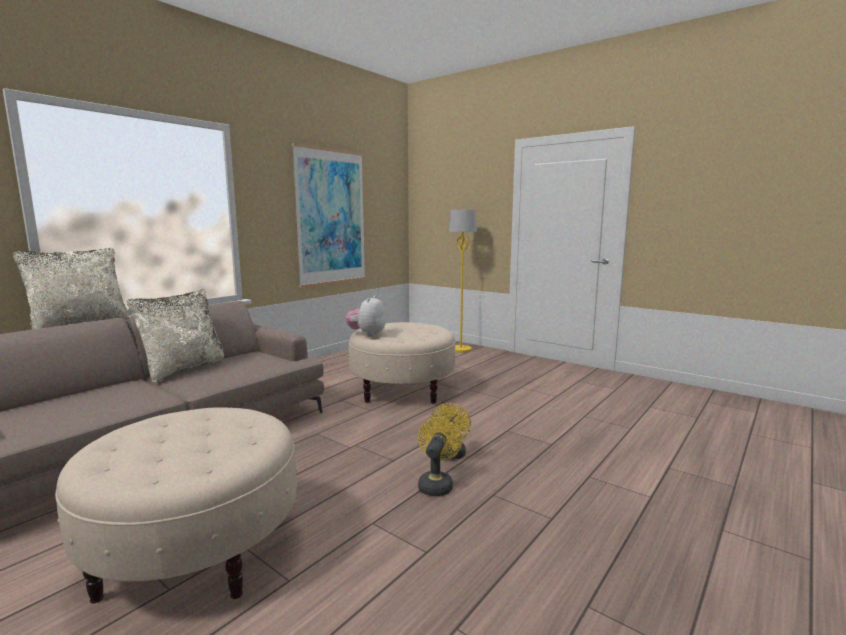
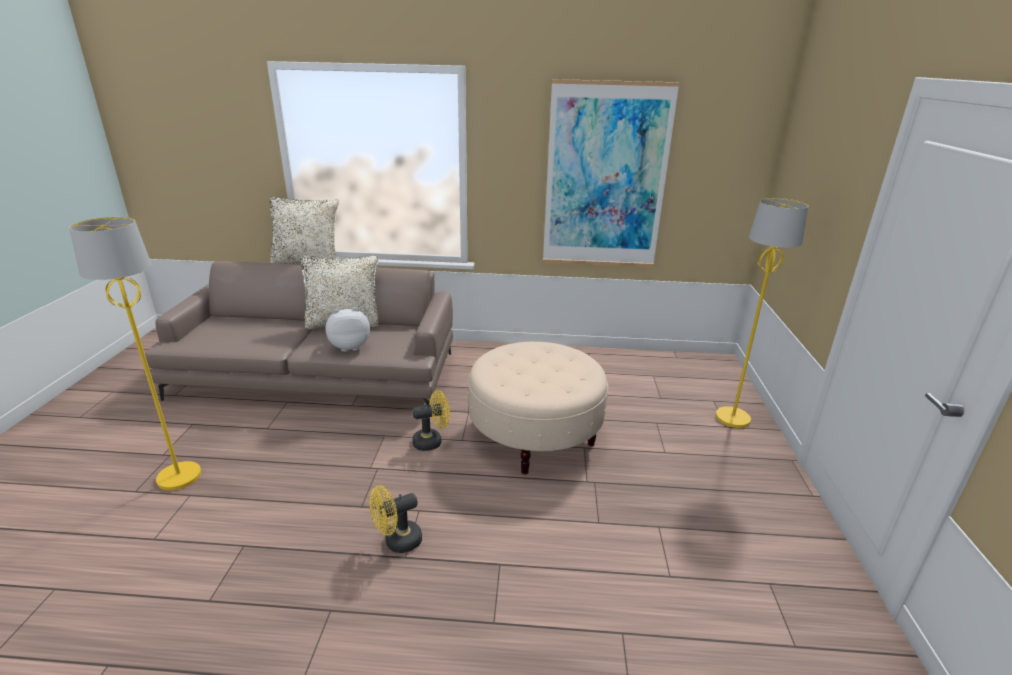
camera: 55 degrees right, 15 degrees up
(196, 551) = (179, 477): beige ottoman -> yellow floor lamp
(367, 334) = (501, 355): plush toy -> plush toy (350, 346)
(436, 484) = (330, 557): yellow fan -> yellow fan (432, 441)

